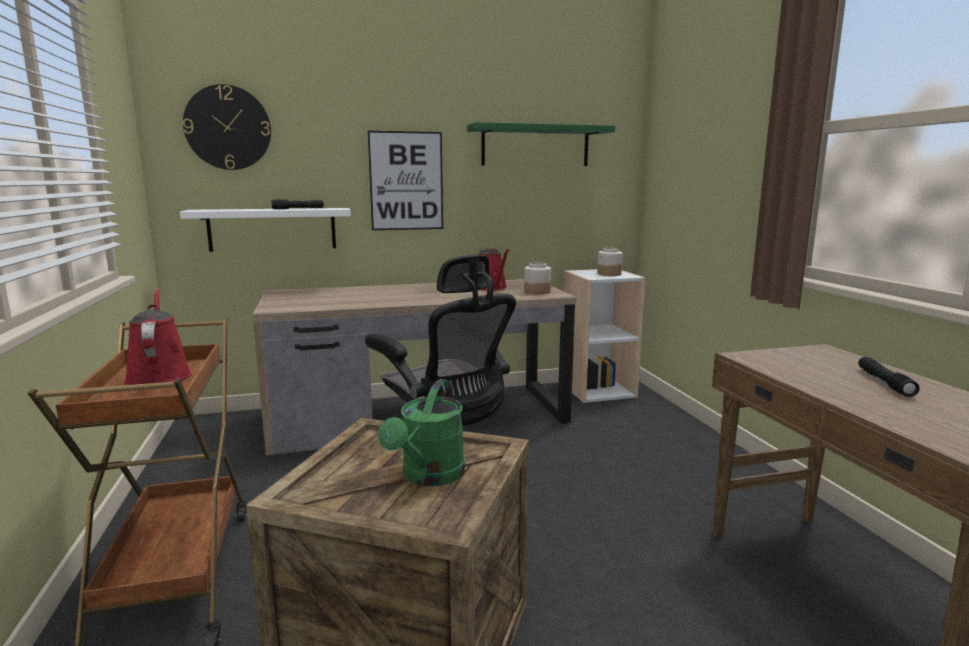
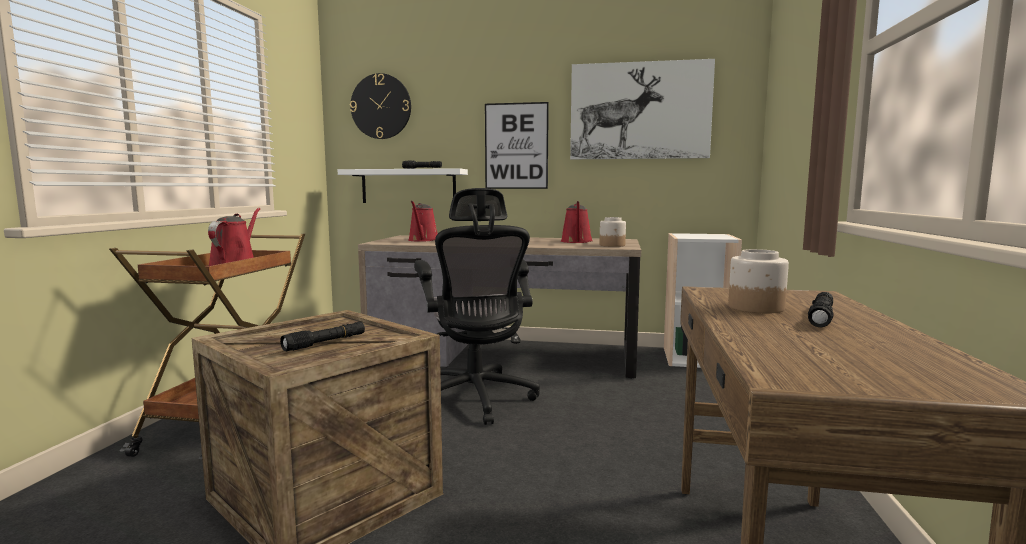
camera: 25 degrees right, 5 degrees down
(319, 299) = (423, 240): none -> red watering can
(429, 477) = (325, 343): green watering can -> black flashlight
(535, 146) = (640, 111): green shelf -> picture
(608, 274) = (707, 236): jar -> jar (755, 307)

